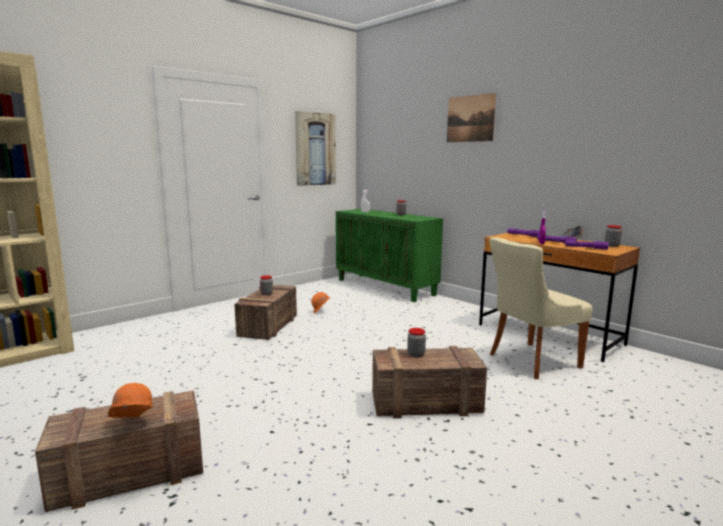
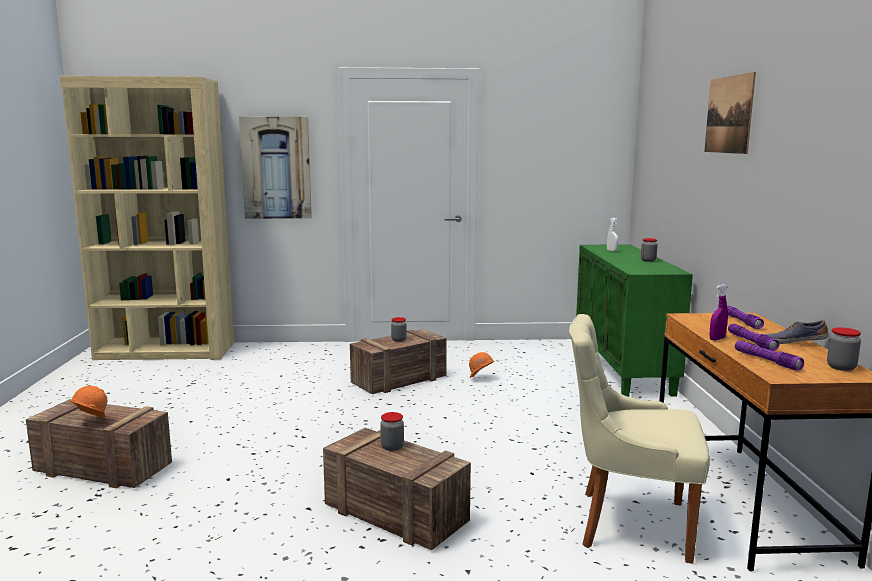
camera: 40 degrees right, 0 degrees up
(315, 149) = (557, 156): picture -> picture (276, 168)

